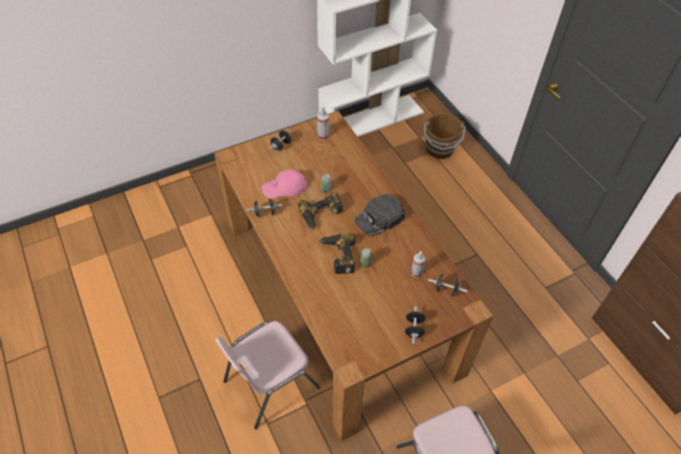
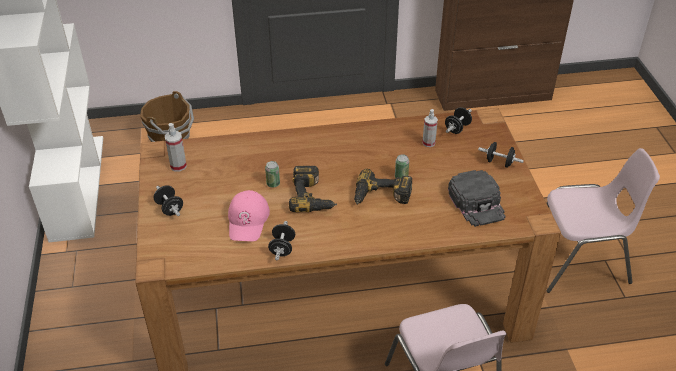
camera: 70 degrees left, 10 degrees down
(379, 218) = (341, 151): black cap -> black cap (477, 203)

